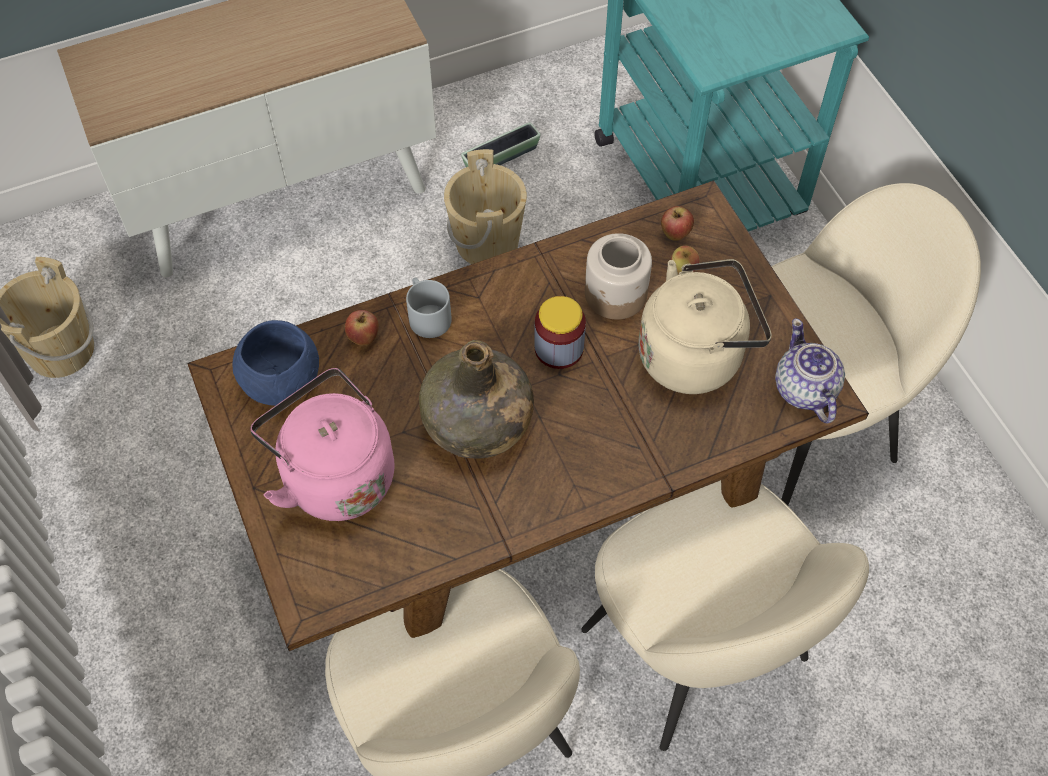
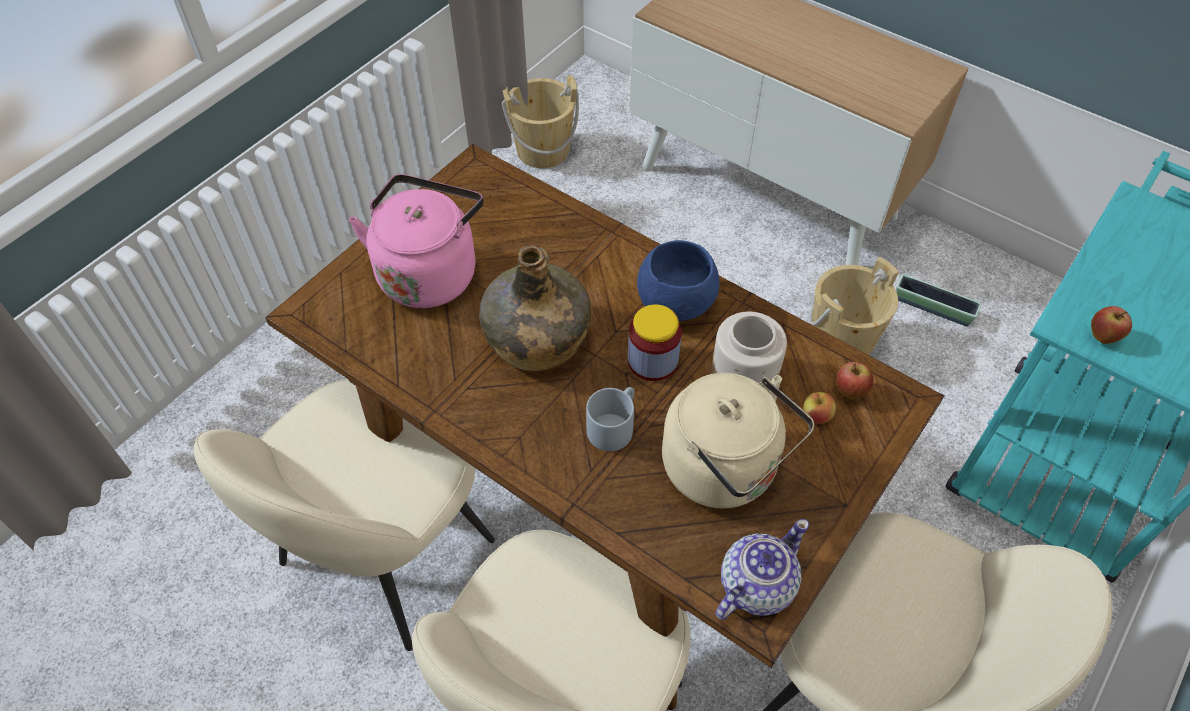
camera: 60 degrees right, 5 degrees down
(281, 382) = (491, 201): blue bowl -> blue bowl (675, 303)
(364, 338) = (566, 229): apple -> apple (1102, 337)
(426, 315) = (617, 256): grey mug -> grey mug (613, 425)

